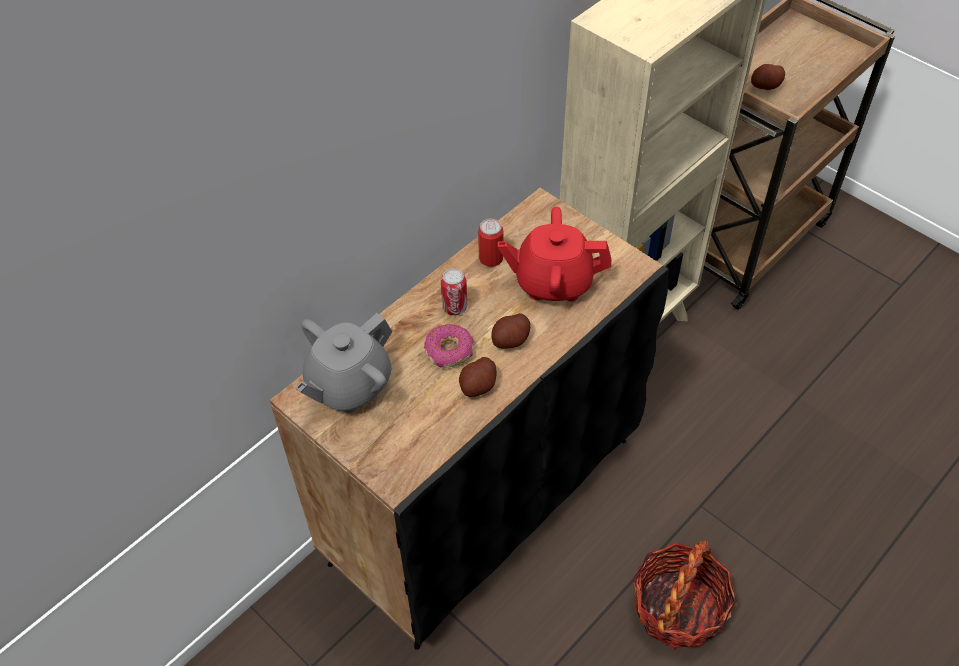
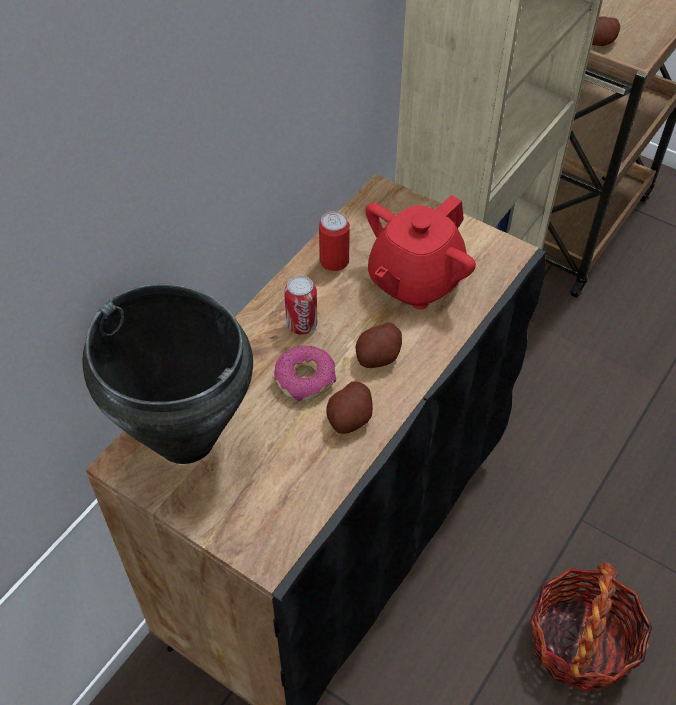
camera: 10 degrees left, 0 degrees up
(349, 385) = (186, 437): grey teapot -> black cooking pot
(553, 282) = (414, 281): red teapot -> red teapot turned 45 degrees counterclockwise

